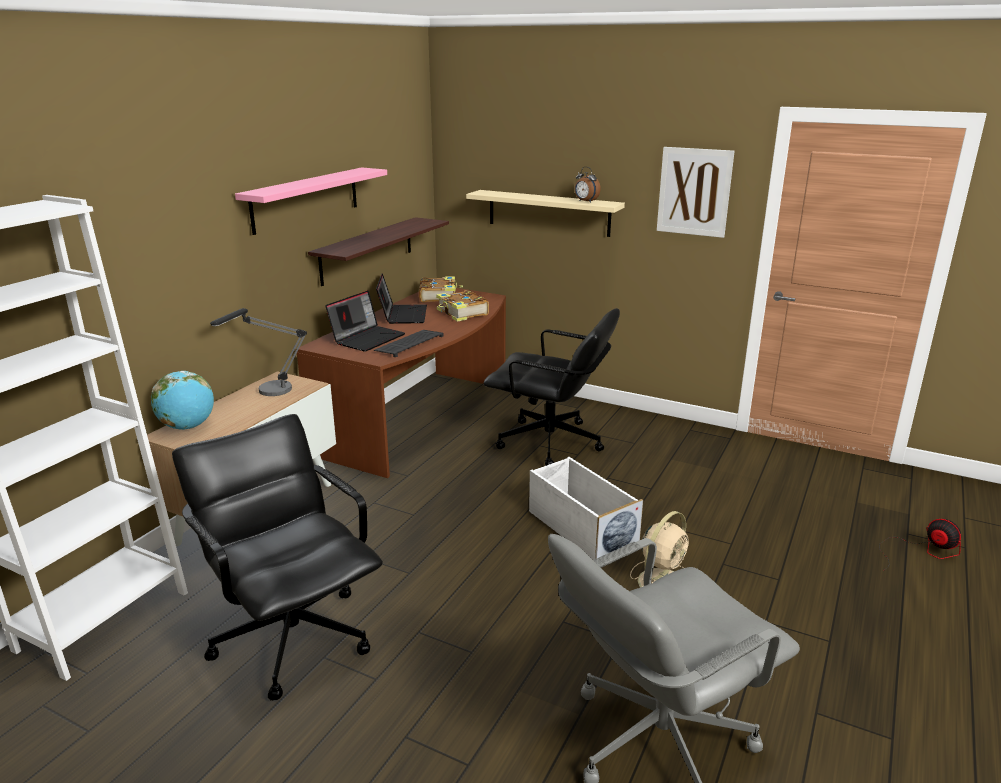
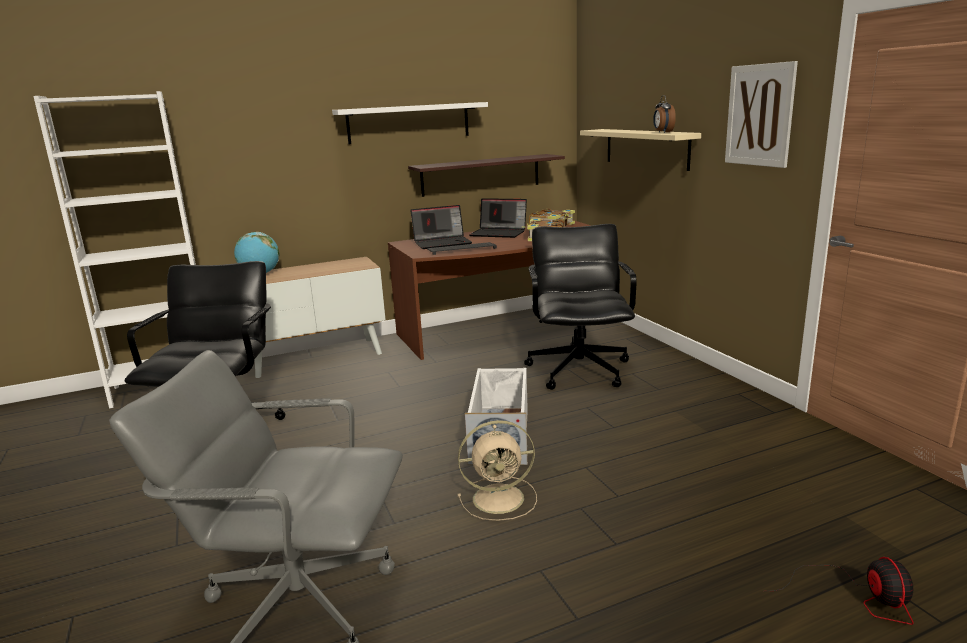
camera: 40 degrees right, 5 degrees down
(267, 393) = (335, 266): table lamp -> none
(306, 199) = (409, 123): pink shelf -> white shelf
(402, 315) = (499, 233): laptop -> laptop turned 75 degrees clockwise
(551, 443) = (579, 369): black office chair -> black office chair turned 150 degrees counterclockwise

